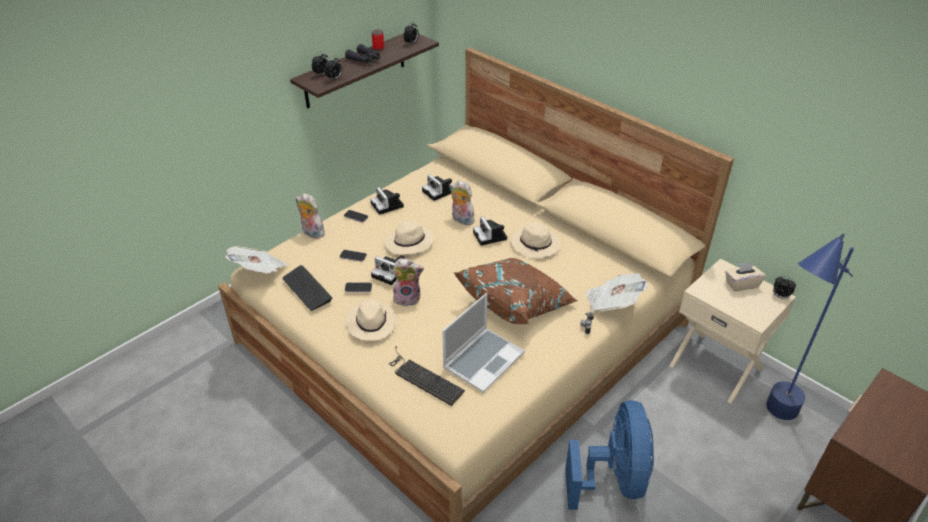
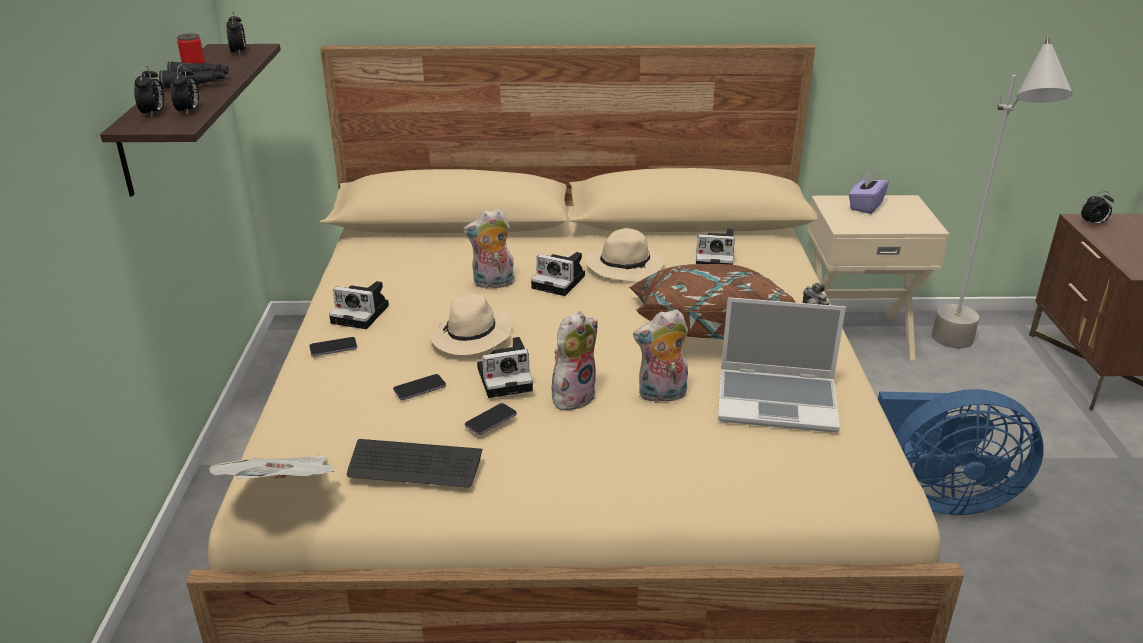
camera: 45 degrees left, 10 degrees down
(311, 233) = (291, 401): plush toy -> plush toy (661, 395)
(370, 323) = (578, 450): beige hat -> none
(423, 377) = (753, 463): keyboard -> none
(439, 192) = (411, 269): camera -> camera (716, 259)
(483, 359) = (778, 401): laptop -> laptop turned 105 degrees clockwise
(612, 303) = (796, 276): newspaper -> none
(613, 479) = (940, 496): blue fan -> blue fan turned 135 degrees clockwise
(741, 284) = (865, 206): beige tissue box -> purple tissue box
(767, 421) = (961, 356): blue floor lamp -> grey floor lamp
(780, 296) = (908, 200): alarm clock -> alarm clock (1093, 224)

